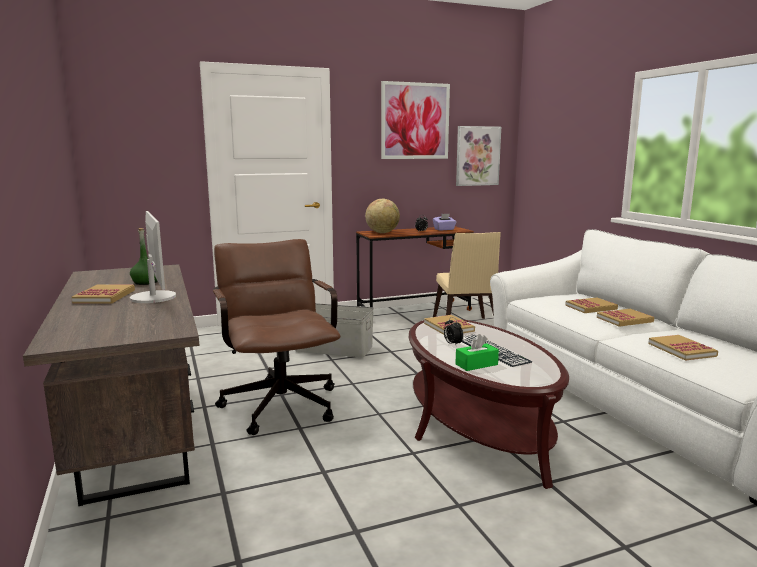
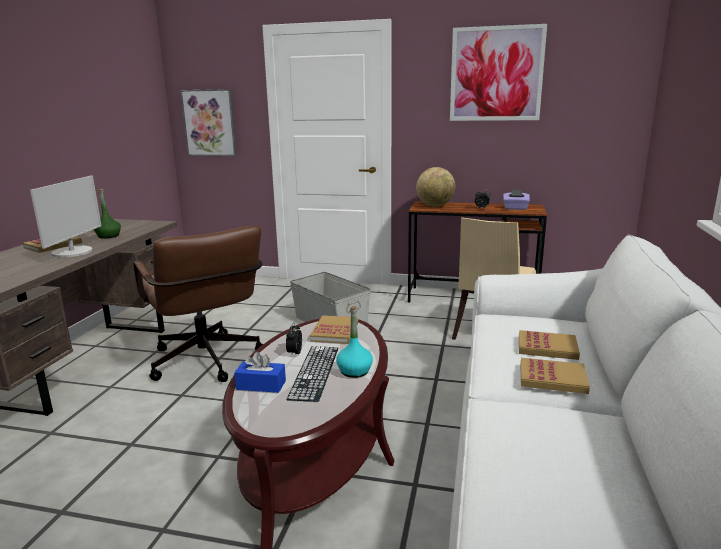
camera: 35 degrees right, 5 degrees up
(279, 401) = (208, 364): brown office chair -> brown office chair turned 135 degrees clockwise
(476, 364) = (261, 385): green tissue box -> blue tissue box
(477, 156) = (586, 117): picture -> picture (210, 123)
(514, 343) = (354, 371): none -> turquoise bottle
(681, 350) = (528, 451): book -> none

